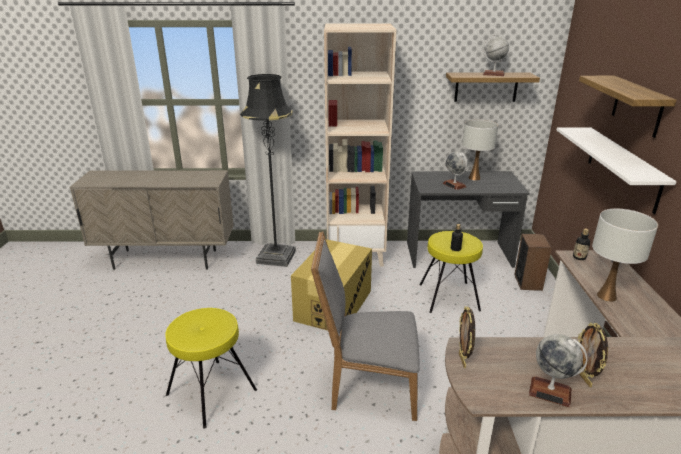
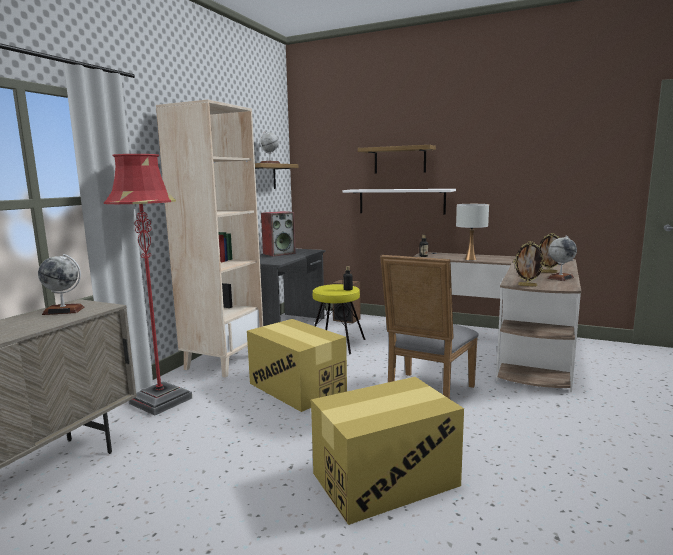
camera: 65 degrees left, 15 degrees down
(211, 391) = (384, 479): yellow stool -> cardboard box
(276, 257) = (161, 401): black floor lamp -> red floor lamp
(454, 185) = (282, 258): globe -> globe (64, 311)
(474, 178) = (279, 253): white table lamp -> speaker

